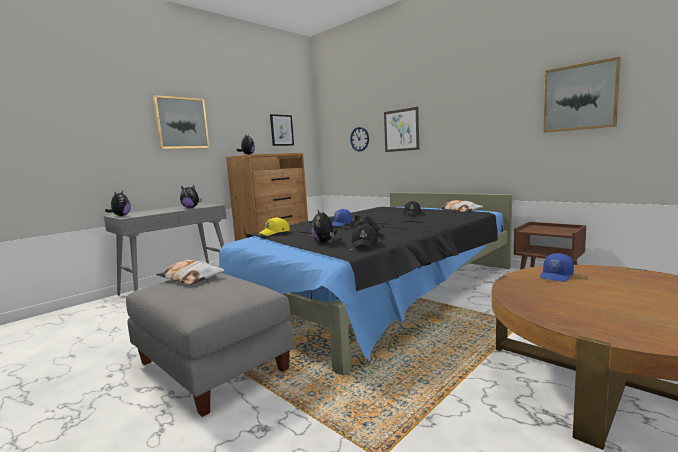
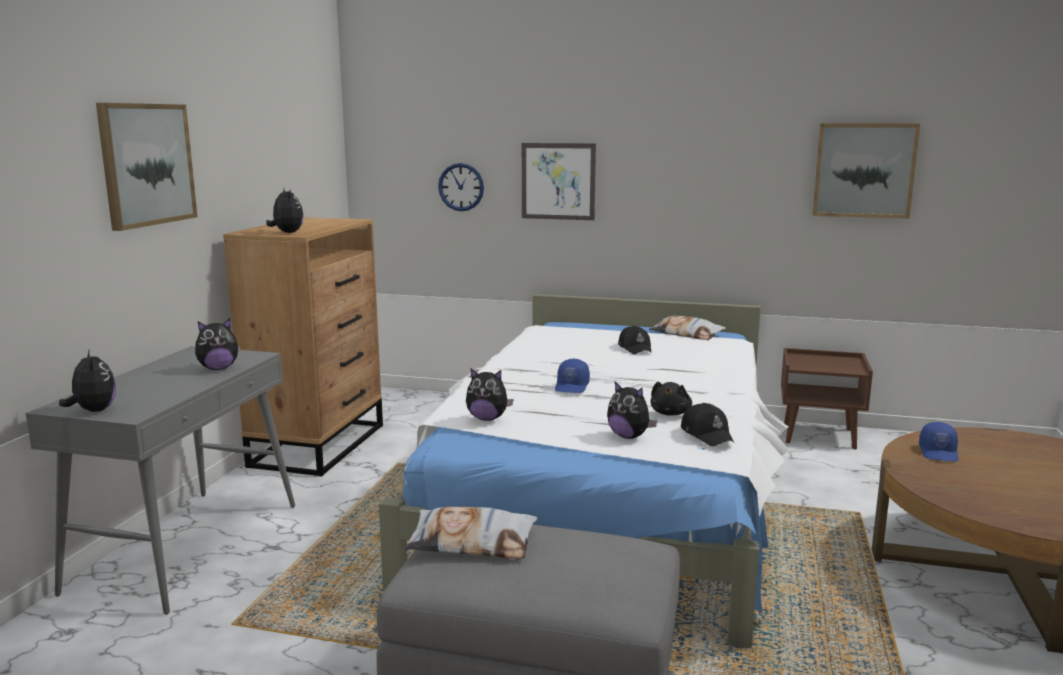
camera: 30 degrees left, 5 degrees up
(275, 232) = (487, 418): yellow cap -> plush toy
(281, 130) = (299, 162): picture -> none
(376, 290) = (609, 490): black bed -> white bed

